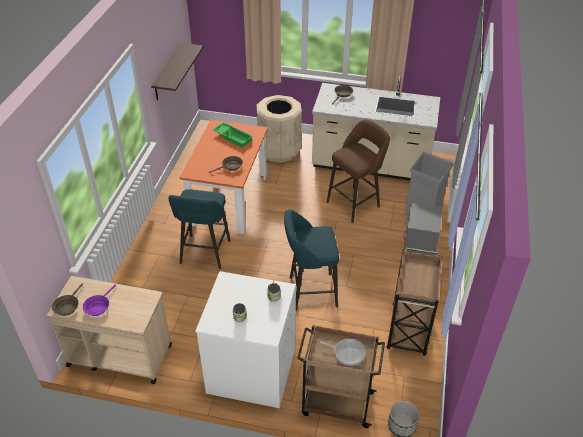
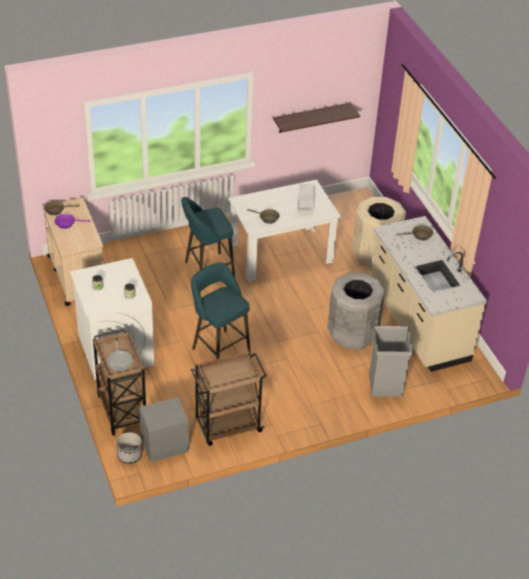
camera: 55 degrees right, 0 degrees up
(229, 200) = (281, 254): orange dining table -> white dining table
(233, 137) = (306, 202): green tray -> white tray
(355, 203) = (353, 334): brown stool -> grey trash can
(419, 248) = (333, 399): grey nightstand -> grey nightstand (164, 445)

